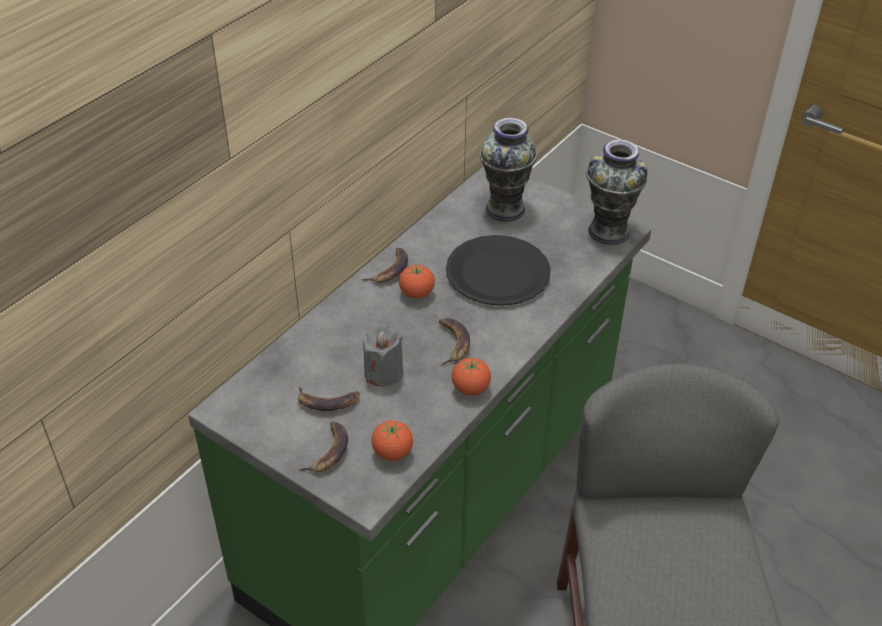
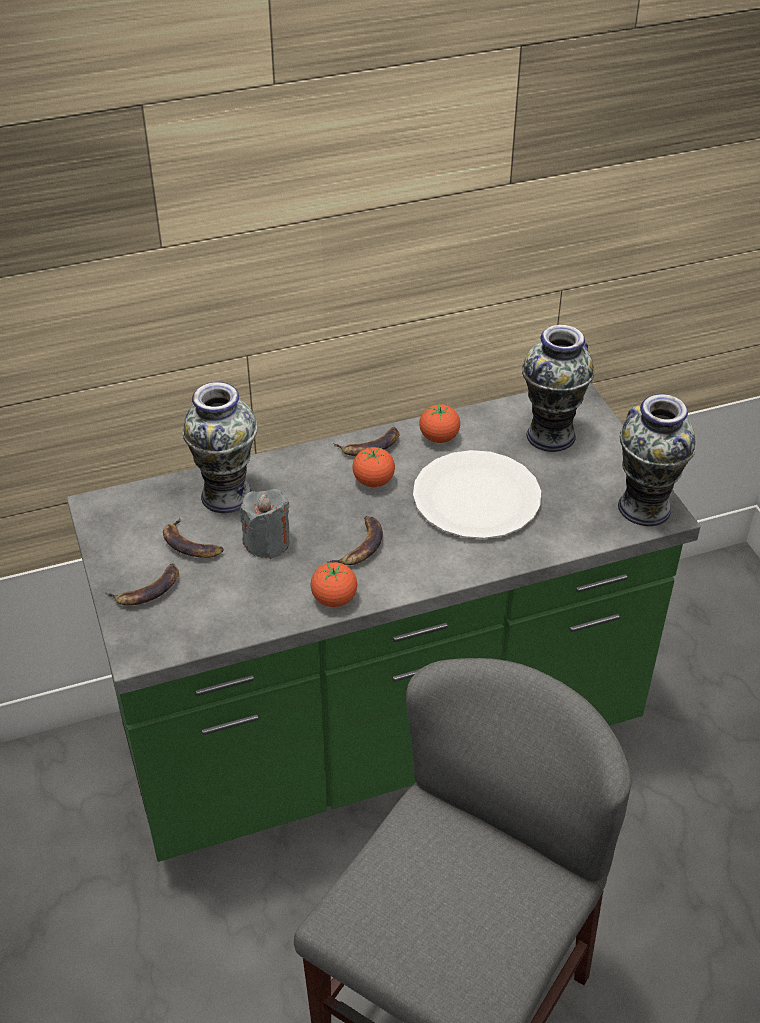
camera: 35 degrees right, 0 degrees up
(317, 353) = (226, 495): none -> vase
(392, 452) = (202, 621): tomato -> tomato (439, 438)
(497, 273) = (476, 497): black plate -> white plate

